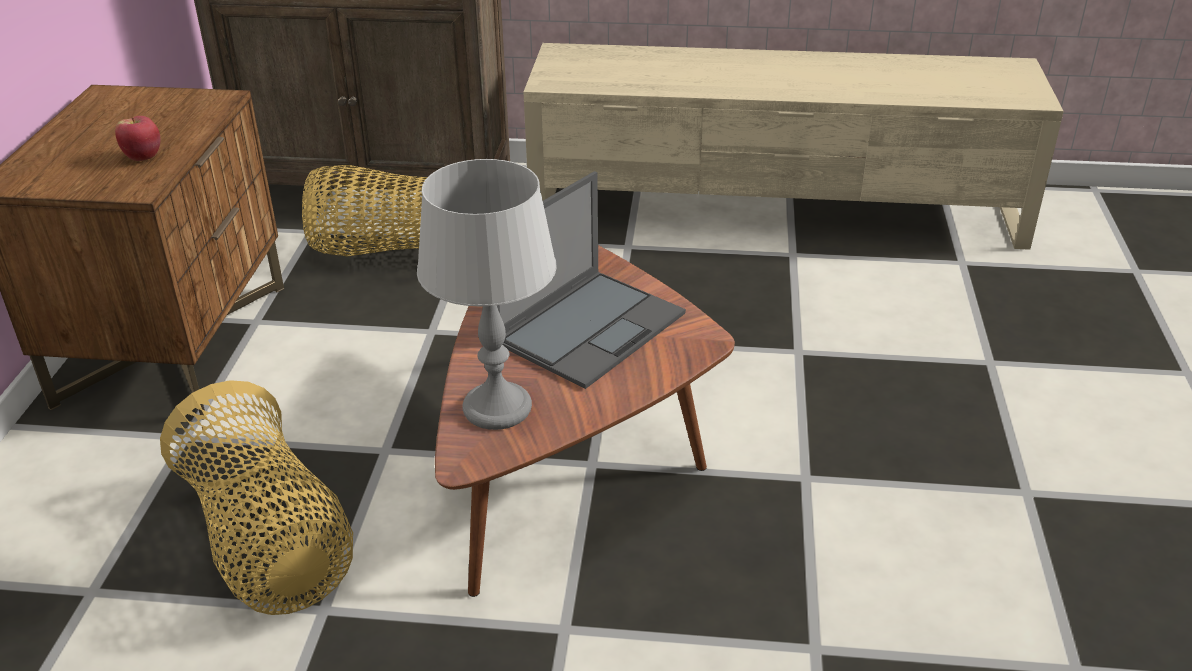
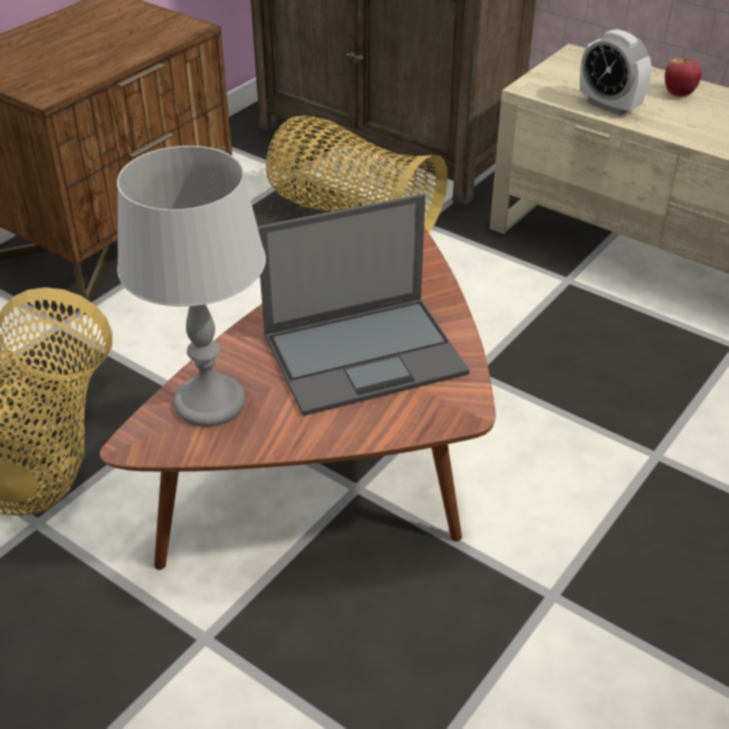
camera: 30 degrees right, 5 degrees up
(143, 157) = (78, 66): apple -> apple (678, 93)
(622, 82) = (609, 105): none -> alarm clock

